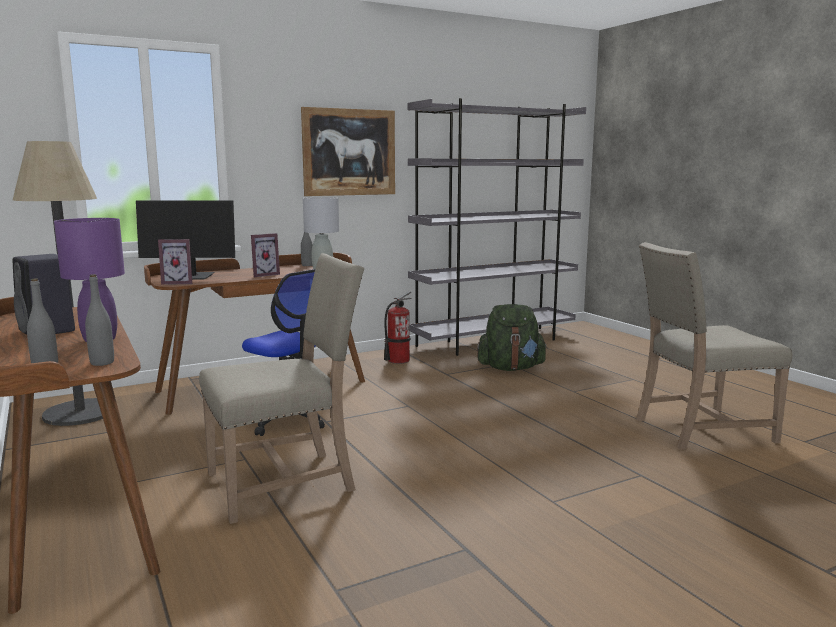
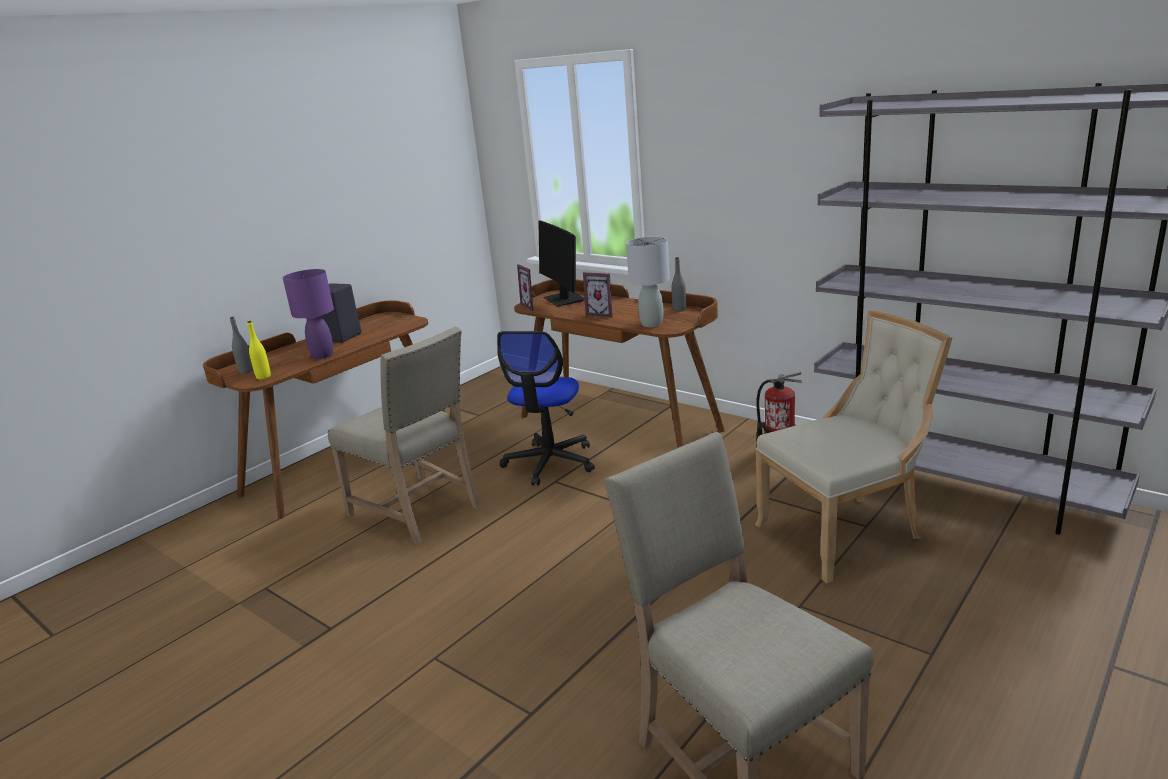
camera: 70 degrees right, 10 degrees up
(80, 413) = (502, 390): floor lamp -> none
(102, 363) = (263, 376): grey bottle -> yellow bottle
(349, 152) = (772, 169): picture -> none
(511, 368) = (846, 533): green backpack -> beige chair

